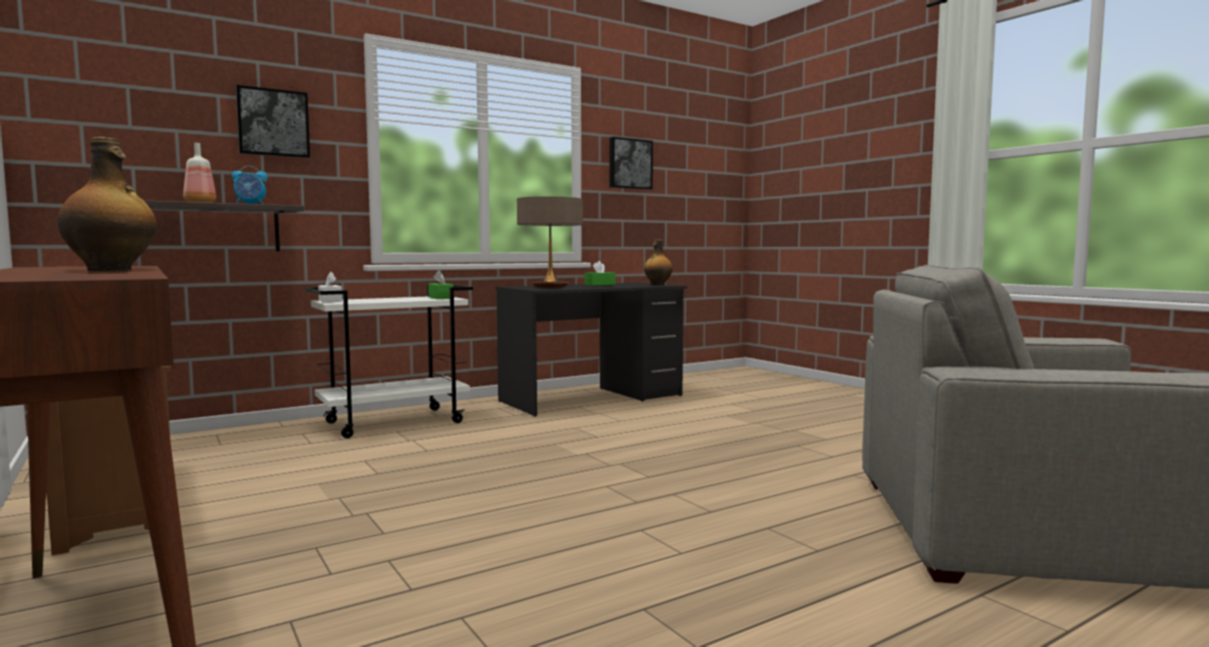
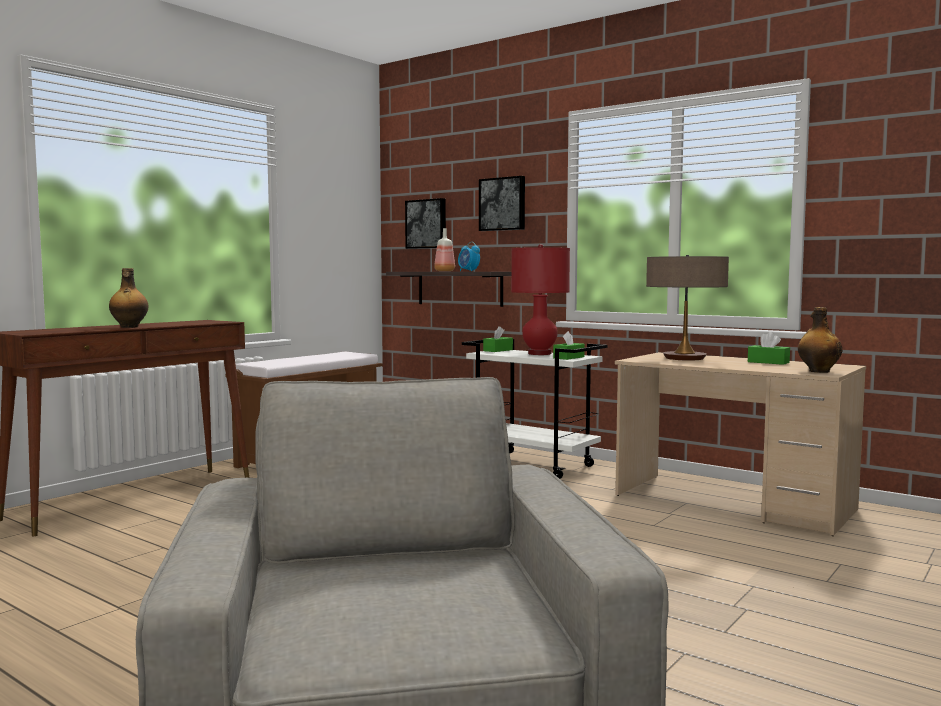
camera: 70 degrees right, 0 degrees up
(330, 301) = (498, 350): white tissue box -> green tissue box
(391, 298) = (539, 353): none -> red table lamp
(592, 399) = (733, 503): black desk -> beige desk
(629, 164) = (892, 194): picture -> picture (427, 224)

